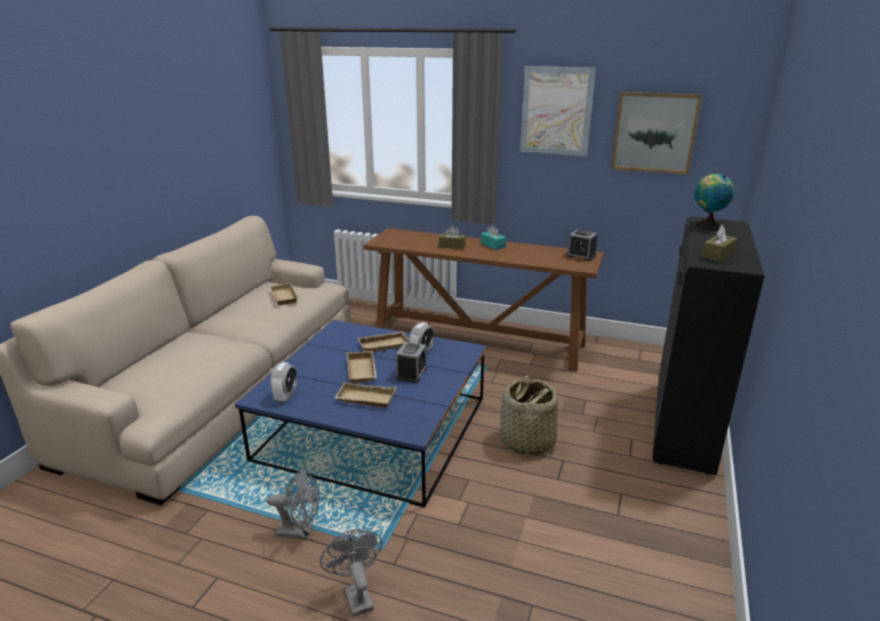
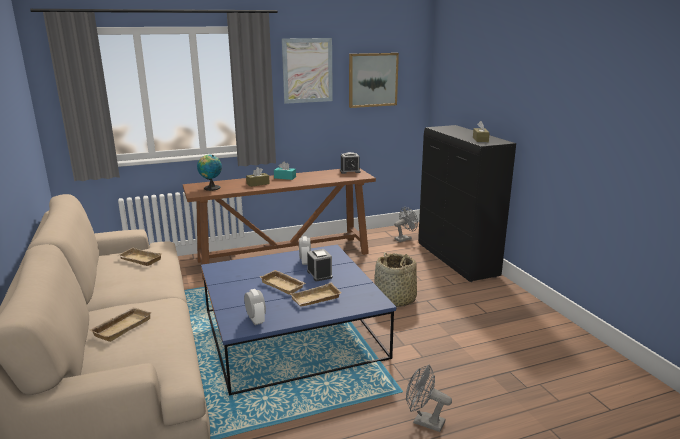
camera: 40 degrees left, 5 degrees down
(300, 531) = (338, 412): grey fan -> grey fan (405, 238)
(384, 344) = (270, 266): beige tray -> beige tray (121, 326)
(707, 225) = (444, 129): globe -> globe (211, 188)

